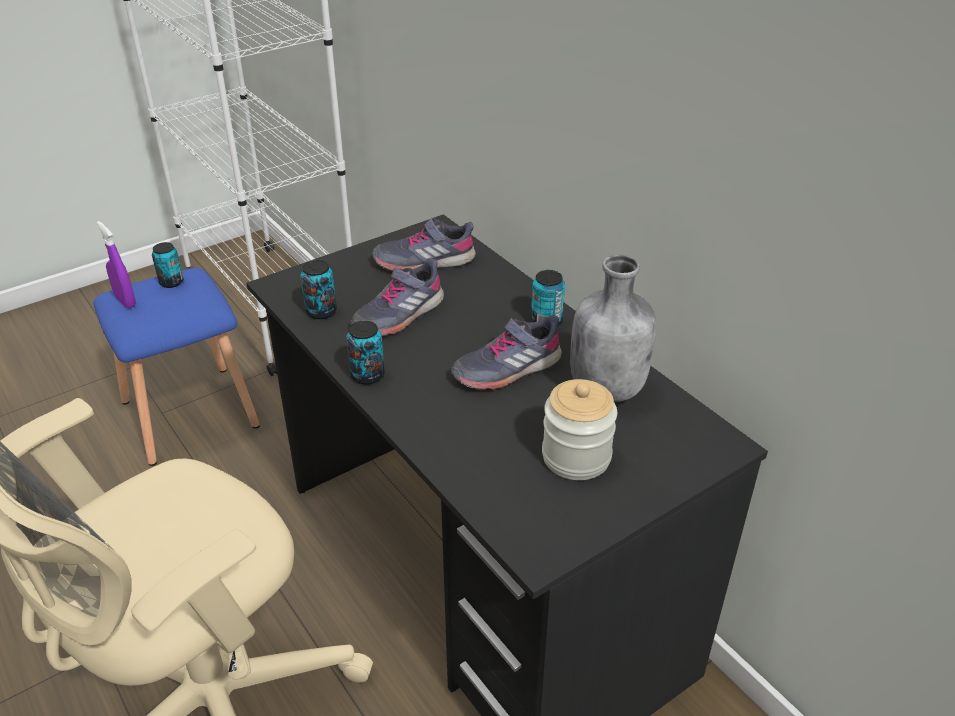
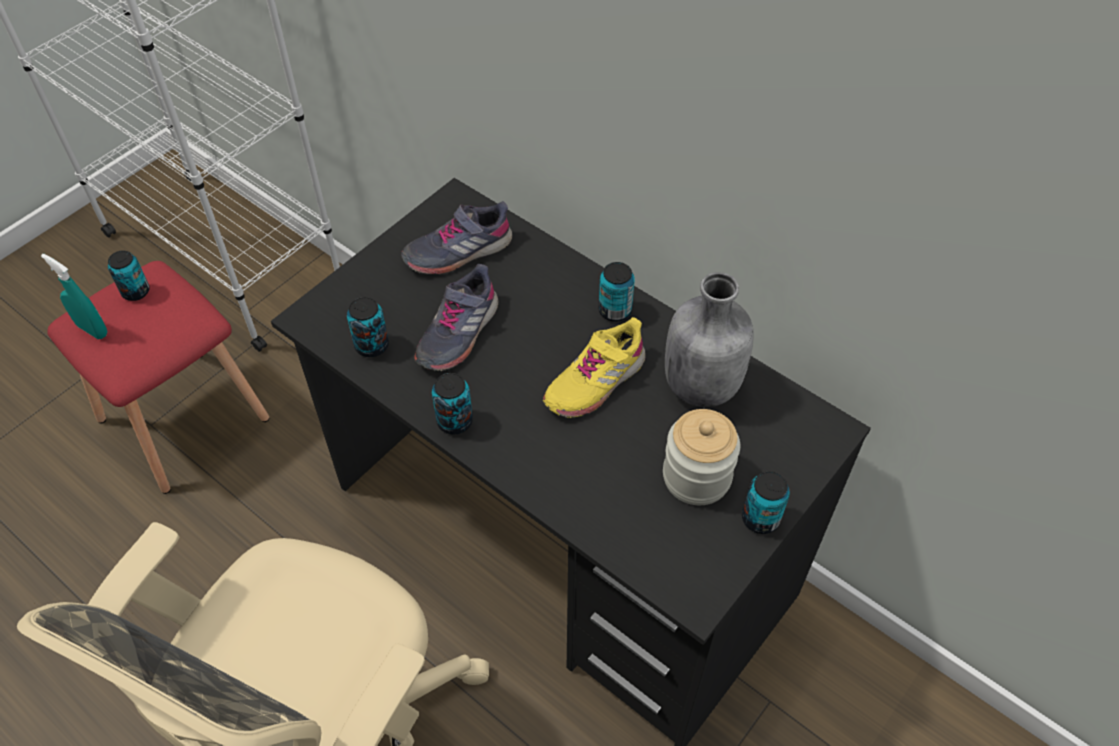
camera: 15 degrees left, 15 degrees up
(125, 301) = (92, 330): purple spray bottle -> turquoise spray bottle
(191, 412) = (185, 417): blue stool -> red stool
(507, 368) = (594, 381): grey shoe -> yellow shoe
(628, 502) = (760, 518): none -> can

